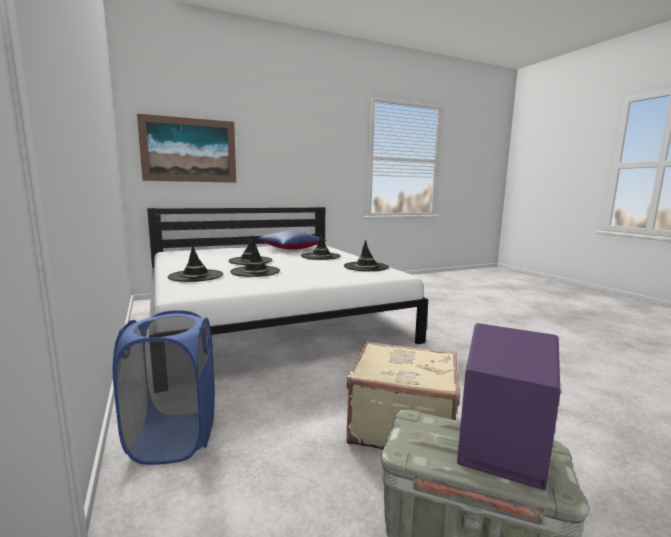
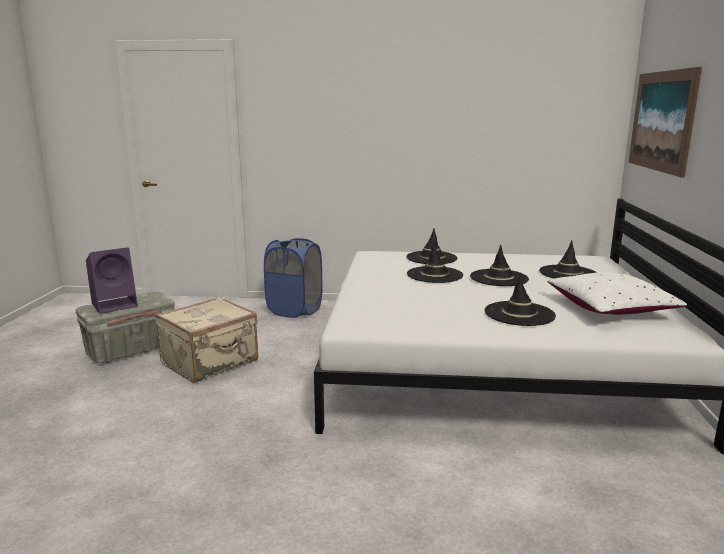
camera: 120 degrees right, 5 degrees up
(291, 248) = (610, 308): blue pillow -> white pillow
(366, 267) = (412, 322): black hat -> black hat (567, 273)

